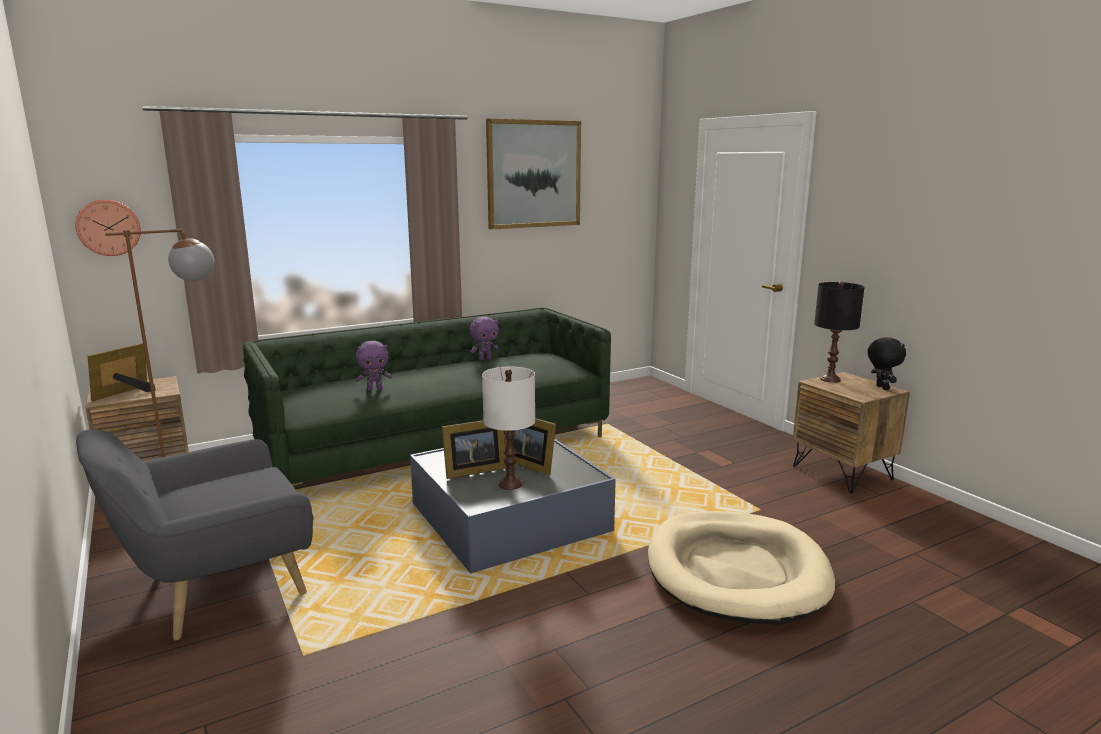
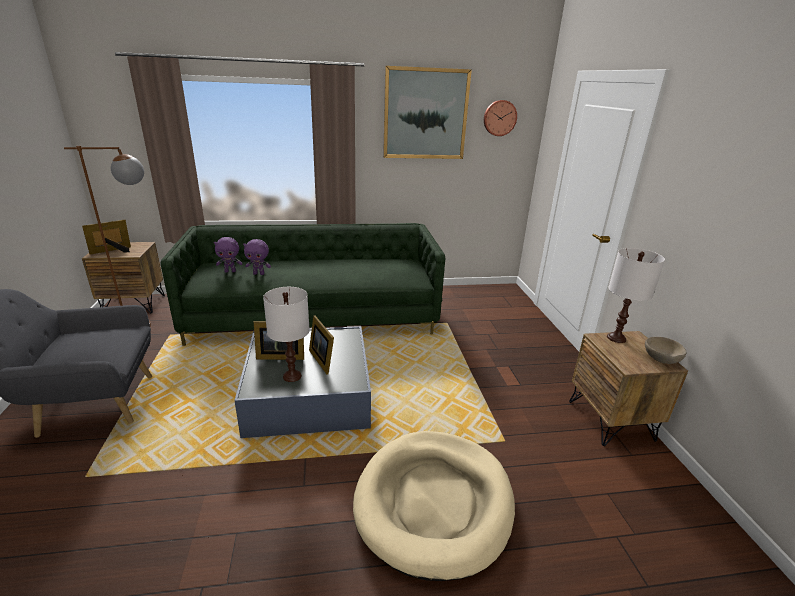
camera: 20 degrees right, 10 degrees up
(108, 227) = (106, 139): wall clock -> wall clock (499, 118)
(485, 359) = (357, 260): purple plush toy -> purple plush toy (230, 271)
(829, 379) = (616, 338): black table lamp -> white table lamp
(881, 387) = (660, 359): black plush toy -> beige bowl

